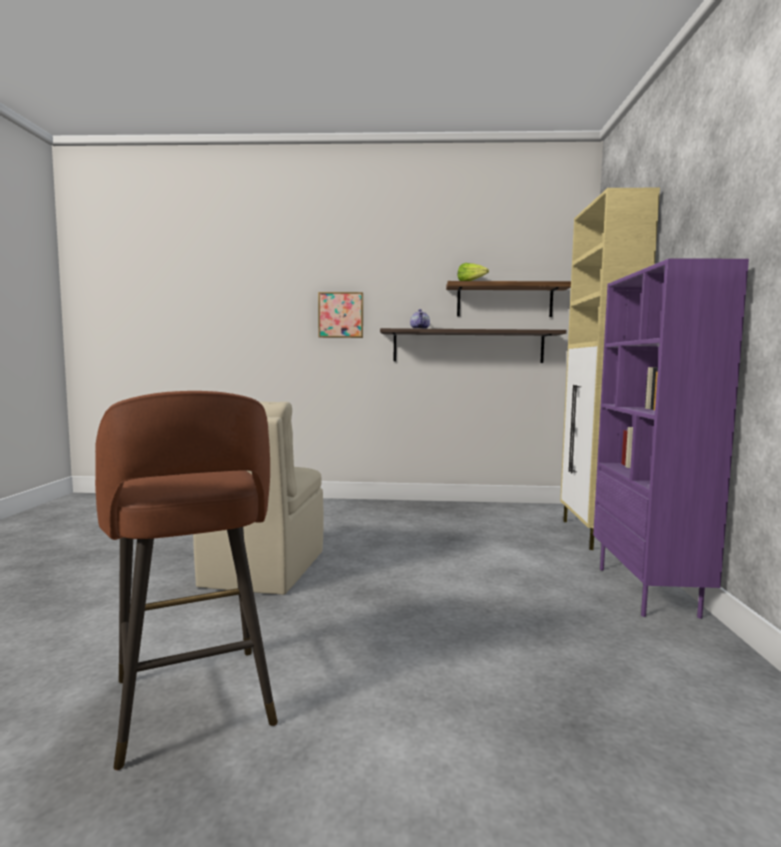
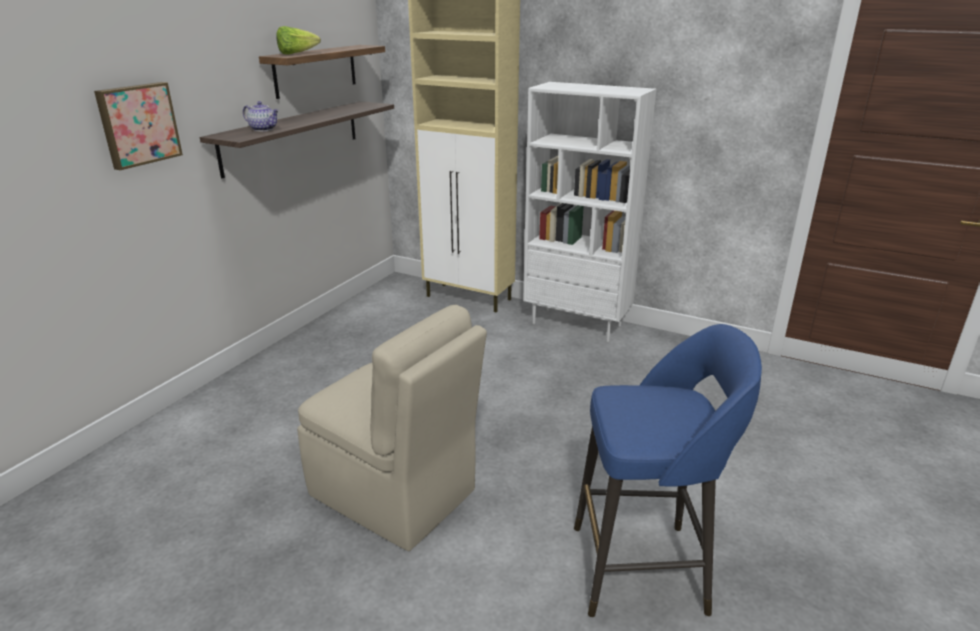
camera: 65 degrees left, 20 degrees up
(193, 705) = (643, 569): brown stool -> blue stool
(648, 591) = (577, 324): purple bookcase -> white bookcase

